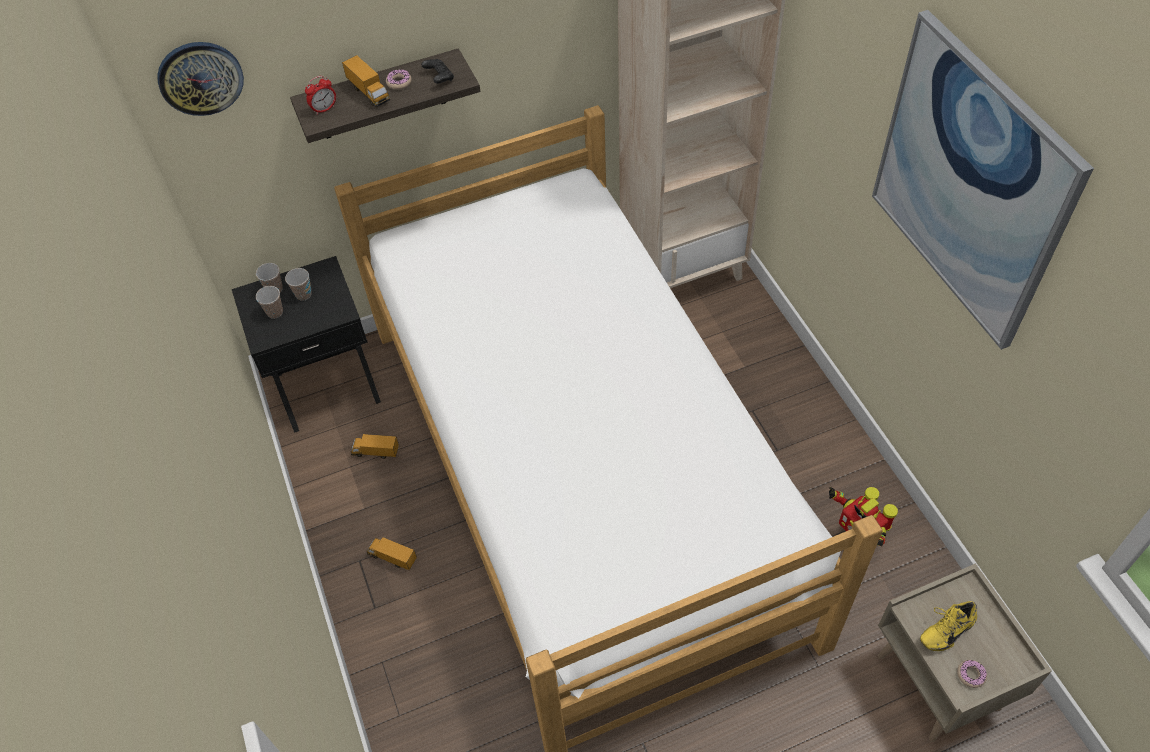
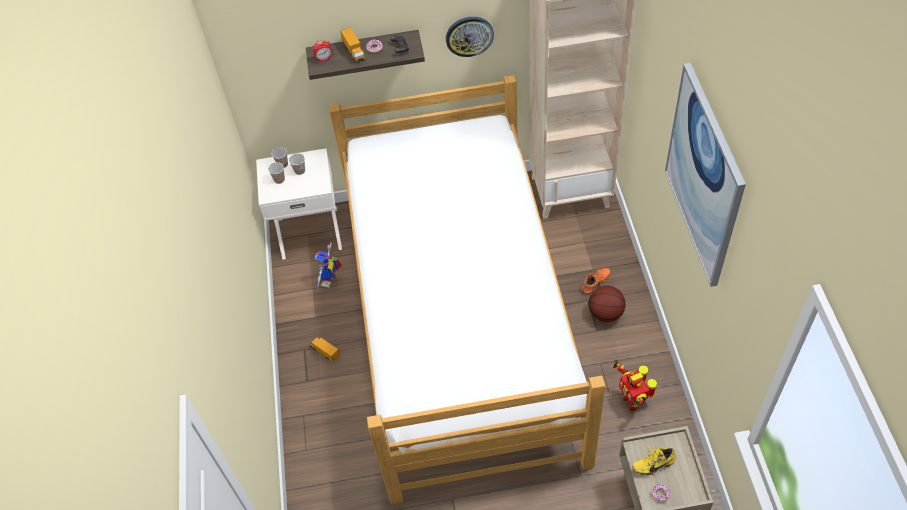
camera: 15 degrees right, 0 degrees up
(200, 77) = (251, 30): wall clock -> wall clock (469, 35)
(326, 385) = (310, 231): black nightstand -> white nightstand
(375, 452) = (331, 282): toy truck -> toy robot
(756, 386) = (596, 284): none -> orange shoe
(781, 424) = (605, 313): none -> basketball

